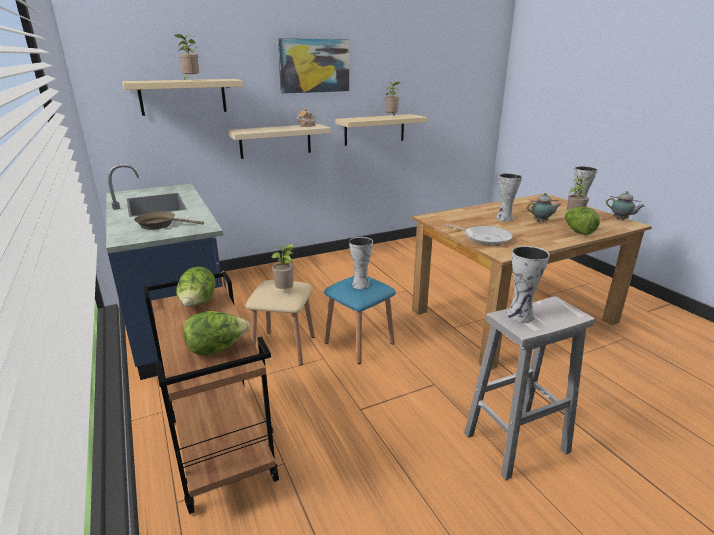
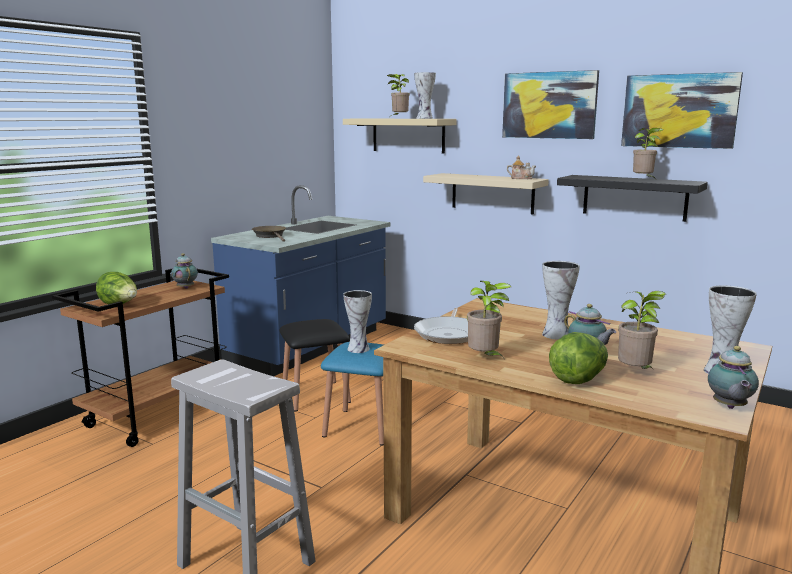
camera: 60 degrees right, 10 degrees down
(198, 304) = (185, 288): lettuce -> teapot
(284, 347) = (315, 395): beige stool -> black stool
(286, 291) = (308, 327): potted plant -> potted plant (485, 358)
(374, 129) = (634, 197): beige shelf -> black shelf
(395, 69) = (679, 111): none -> picture
(521, 315) = (227, 372): vase -> vase (424, 118)

